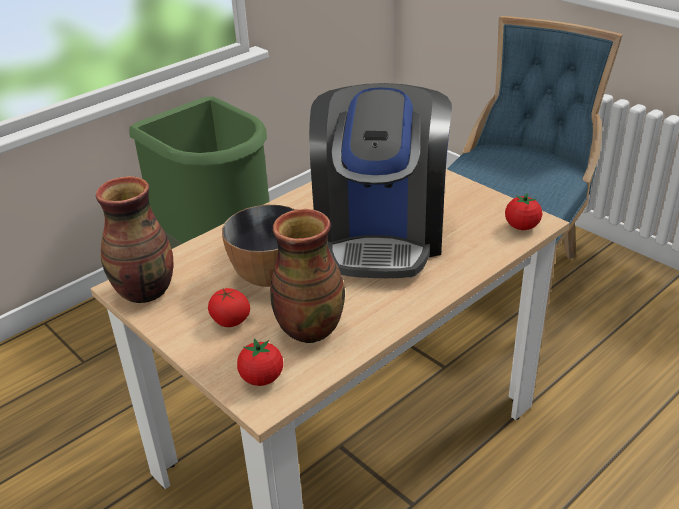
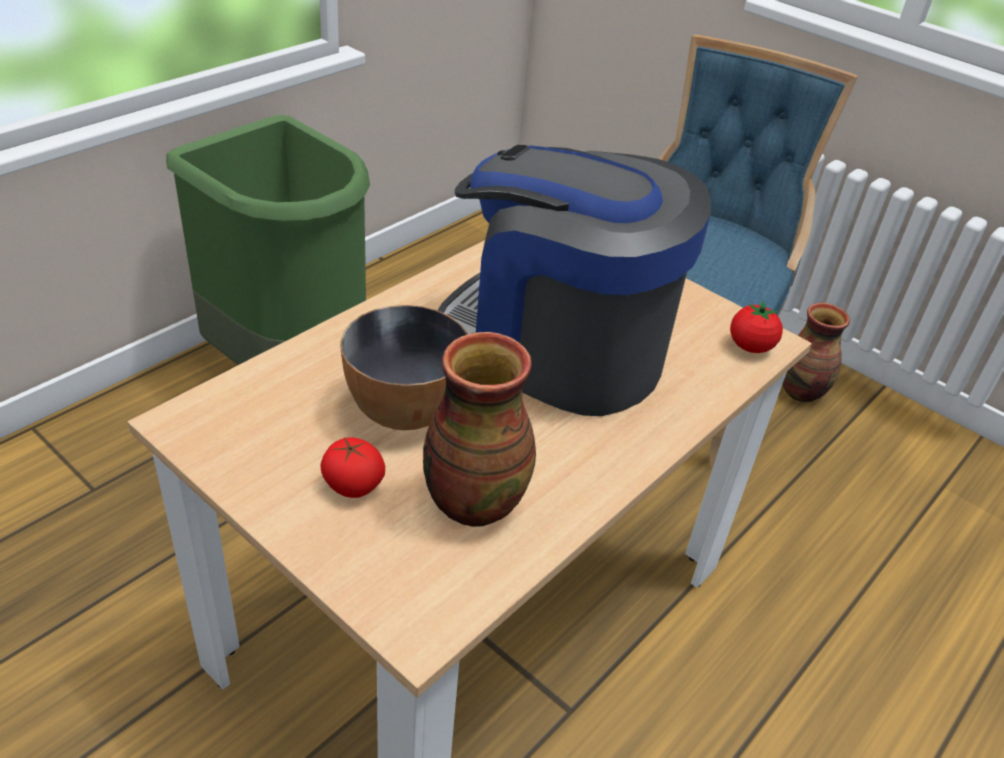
camera: 10 degrees left, 5 degrees up
(146, 291) = (217, 430): vase -> vase (802, 392)
(262, 378) = (411, 587): tomato -> none
(380, 234) = (557, 349): coffee machine -> coffee machine turned 120 degrees clockwise

